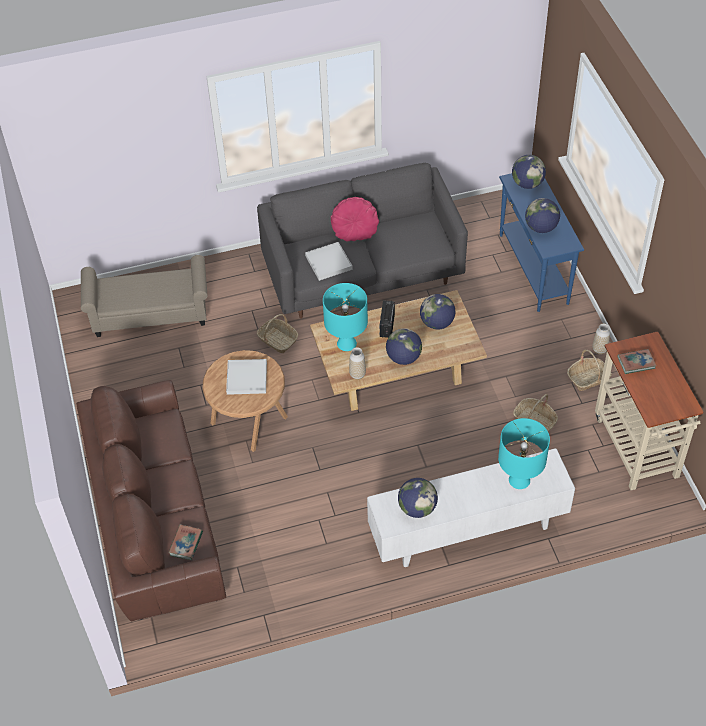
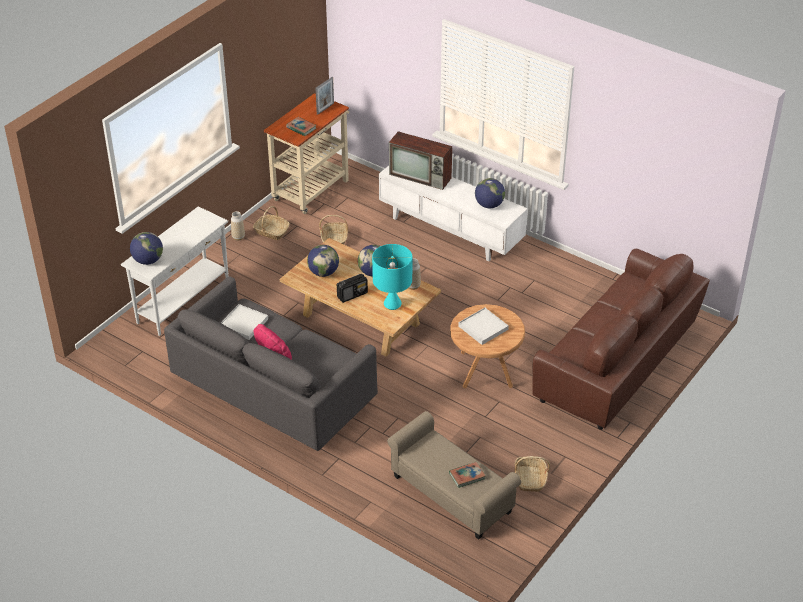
camera: 130 degrees left, 10 degrees down
(186, 544) = (633, 286): book -> book (467, 476)
(277, 340) = (397, 399): basket -> basket (530, 479)
(328, 262) = (321, 355): white tray -> white tray (244, 324)
(519, 481) = (421, 176): turquoise table lamp -> television
(534, 269) = (183, 300): blue console table -> white console table
(541, 228) = (194, 233): globe -> none
(661, 403) = (325, 108): none -> picture frame

